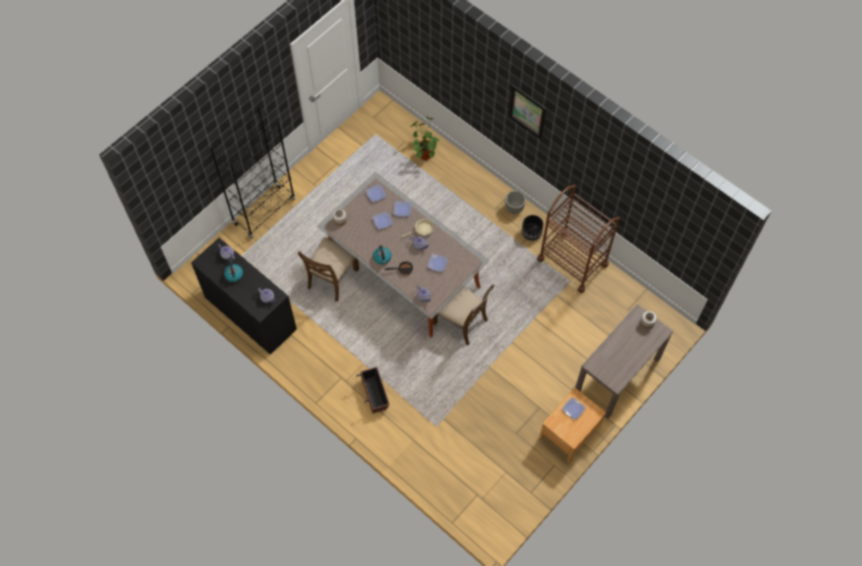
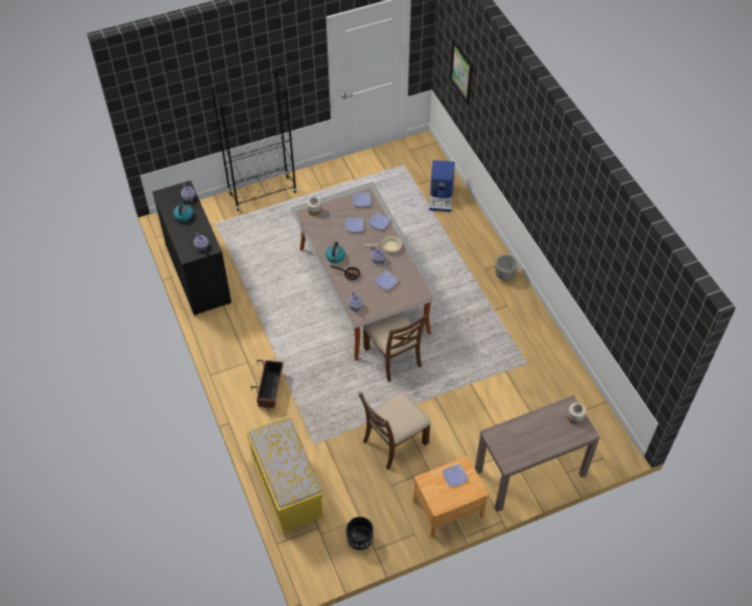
camera: 25 degrees right, 10 degrees down
(332, 278) = (291, 272): brown chair -> brown chair (394, 442)
(424, 153) = (441, 197): potted plant -> coffee machine
(434, 473) = (287, 487): none -> yellow bench
(527, 112) = (533, 155): picture -> picture (461, 72)
(531, 233) = (510, 304): black planter -> black planter (360, 539)
(572, 261) = (539, 346): brown cart -> none

